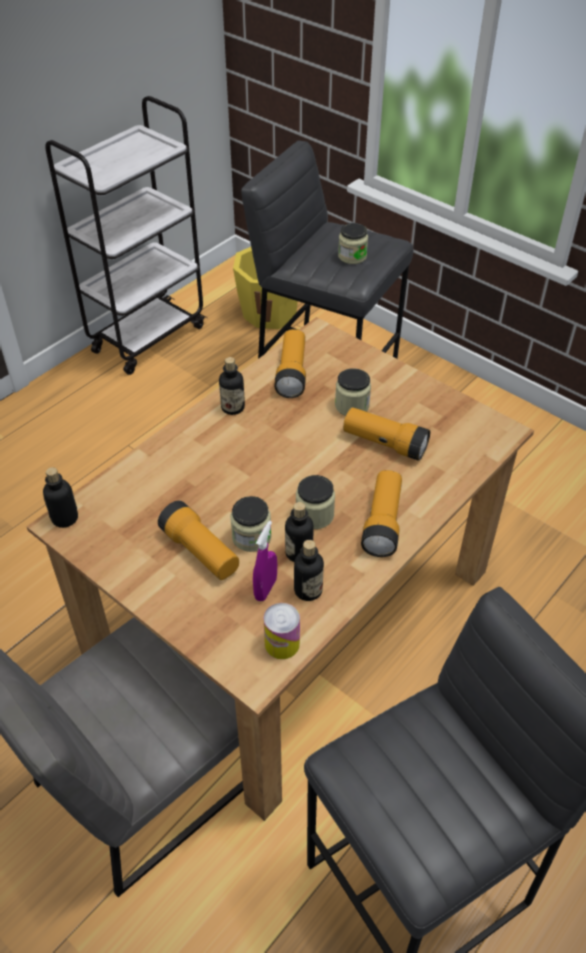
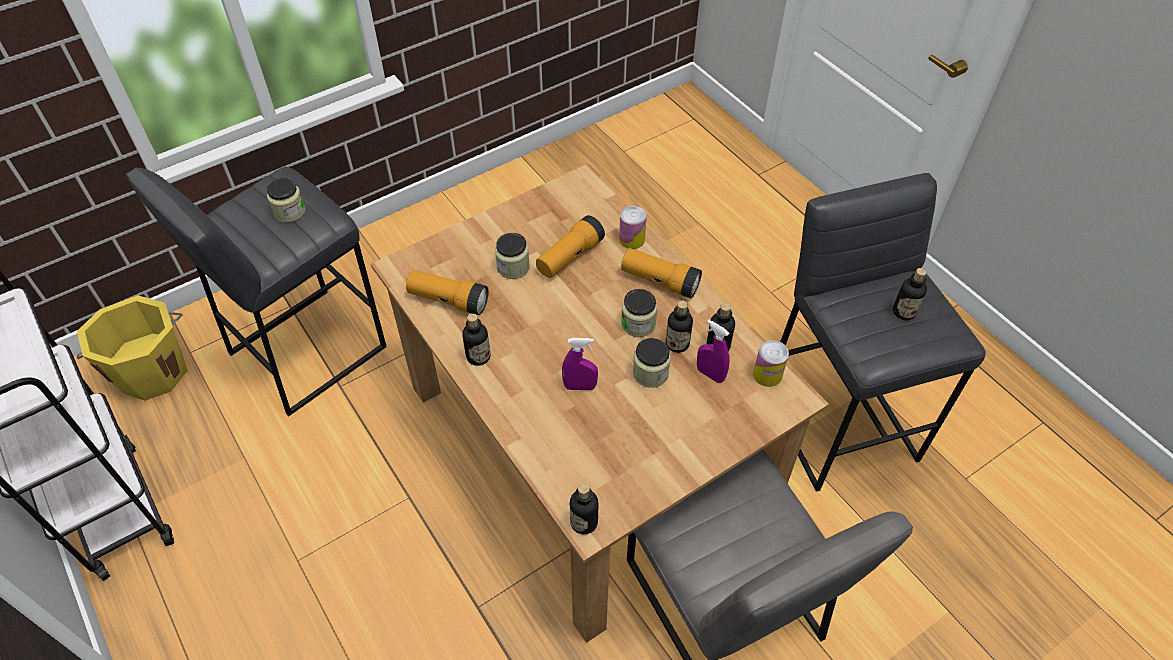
camera: 75 degrees left, 5 degrees up
(200, 551) = (657, 414): flashlight -> none
(218, 485) = (580, 386): none -> purple spray bottle
(435, 488) = (632, 239): none -> can
(439, 792) = (904, 312): none -> bottle

